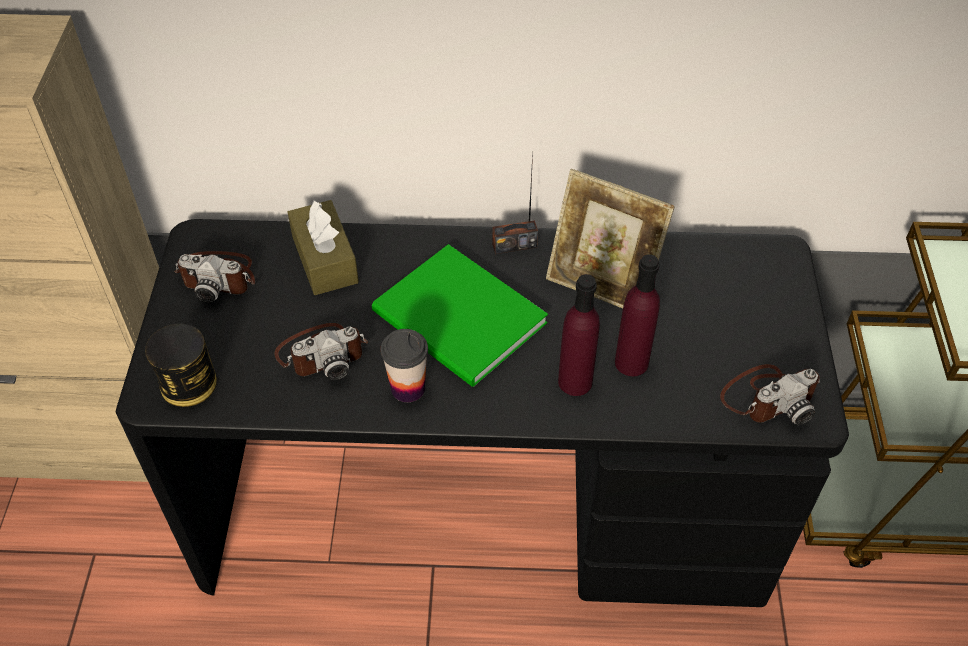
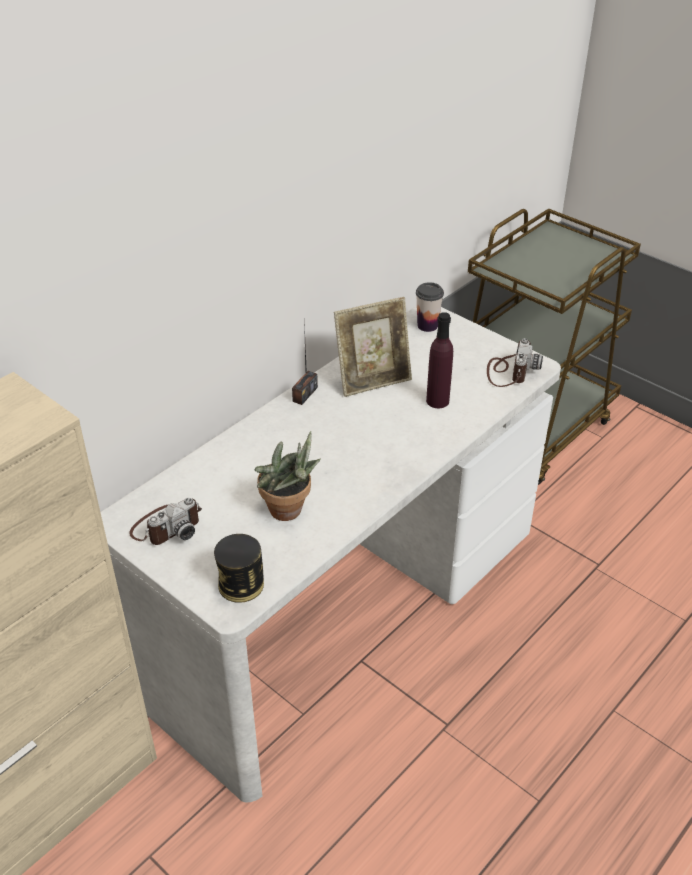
camera: 50 degrees left, 10 degrees down
(322, 353) = (289, 512): camera -> potted plant
(325, 259) = (215, 473): brown tissue box -> none
(408, 388) = (358, 491): cup -> cup (427, 325)
(460, 322) = (335, 445): green book -> none
(484, 504) = (344, 608): black desk -> white desk
(575, 381) = (427, 427): purple bottle -> none

